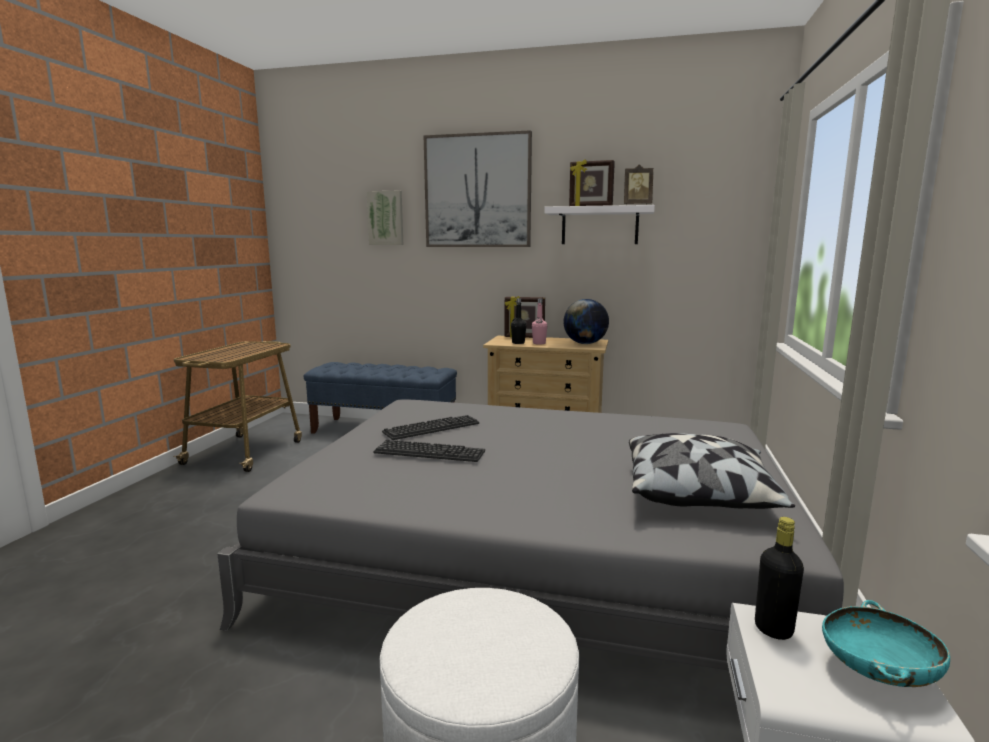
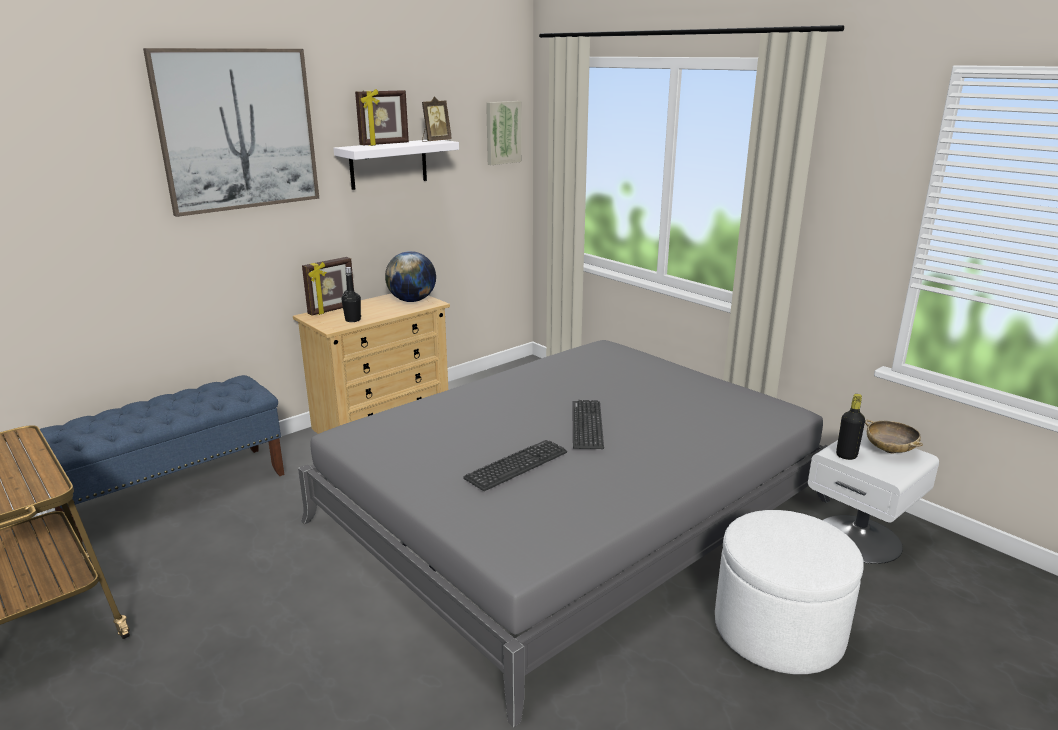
camera: 55 degrees left, 10 degrees up
(386, 218) = (91, 180): picture -> picture (502, 132)
(431, 428) = (451, 446): keyboard -> keyboard (587, 425)
(539, 343) = (373, 314): pink bottle -> none
(699, 494) = (711, 404): pillow -> none
(877, 673) = (889, 450): turquoise bowl -> beige bowl

